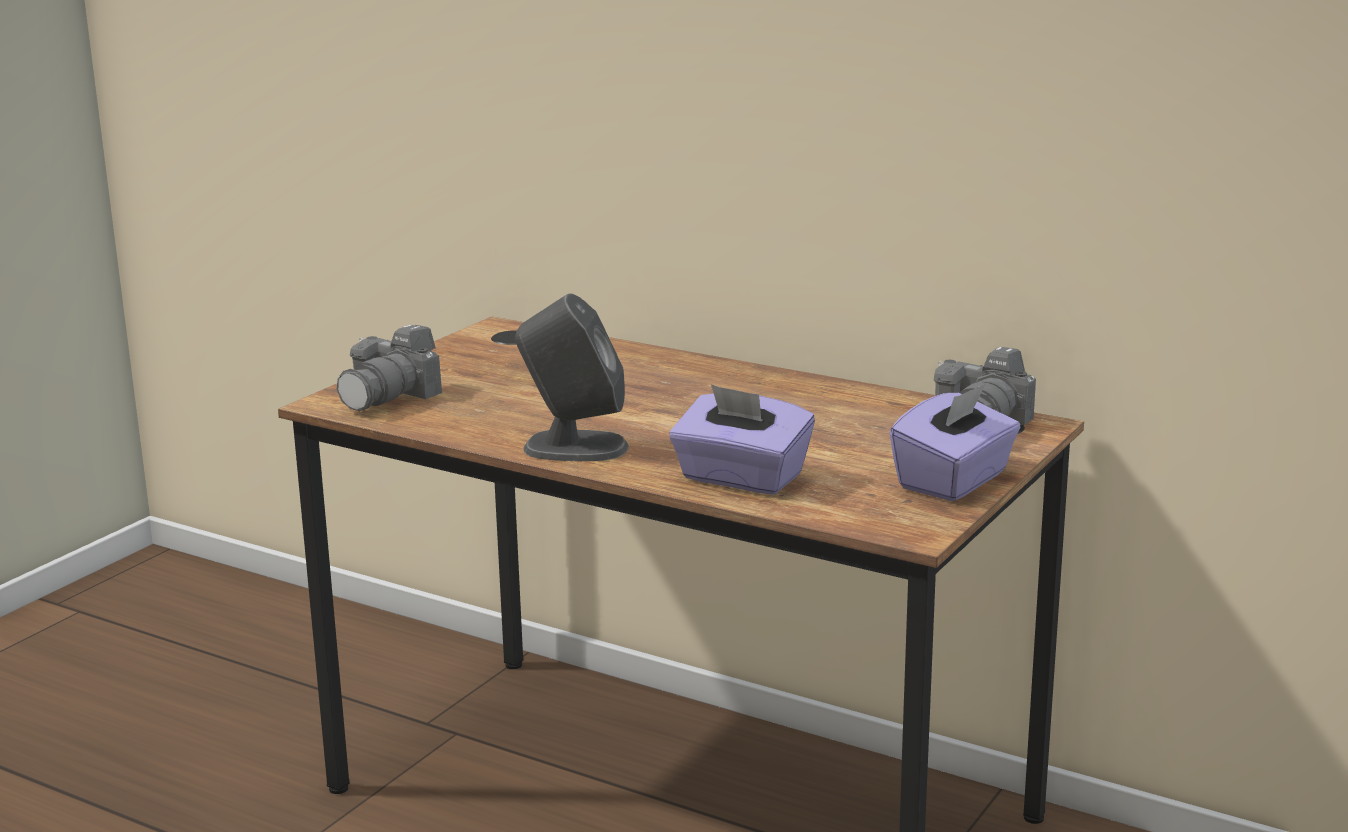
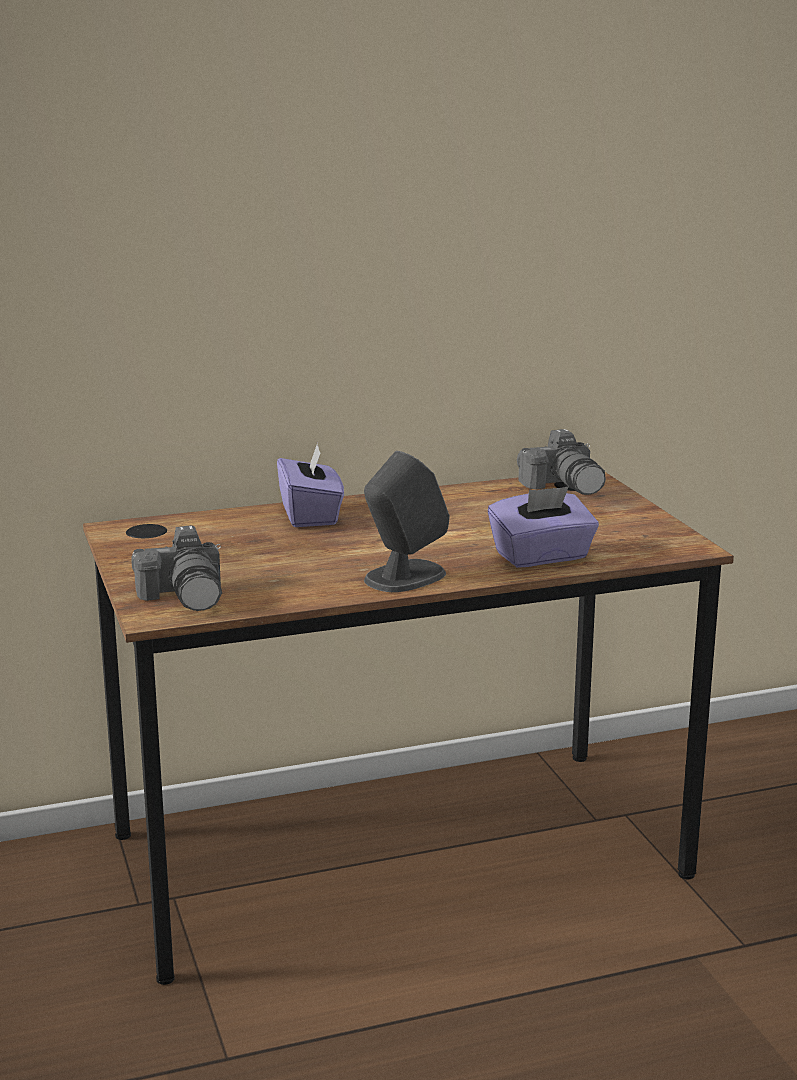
camera: 50 degrees left, 0 degrees up
(954, 481) = (636, 518): purple tissue box -> purple tissue box (311, 515)

